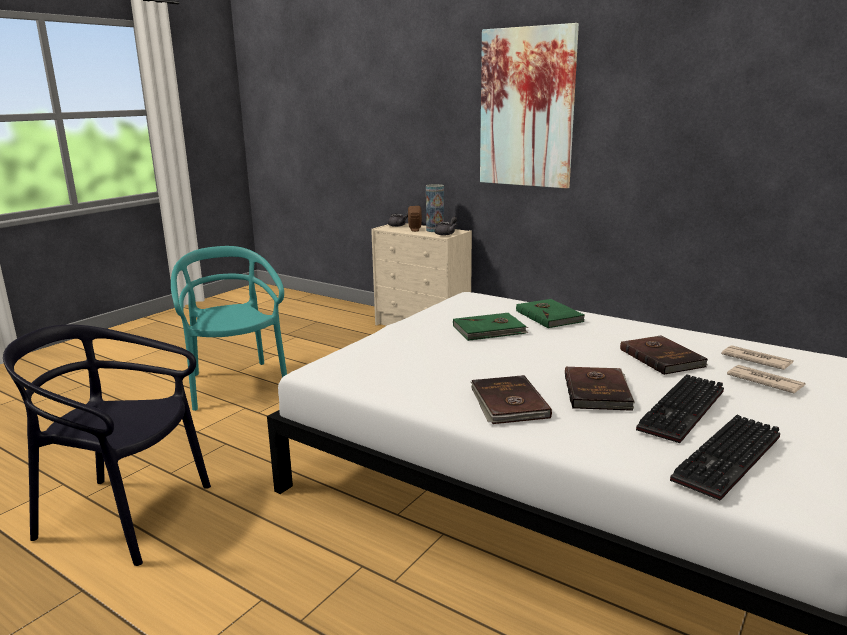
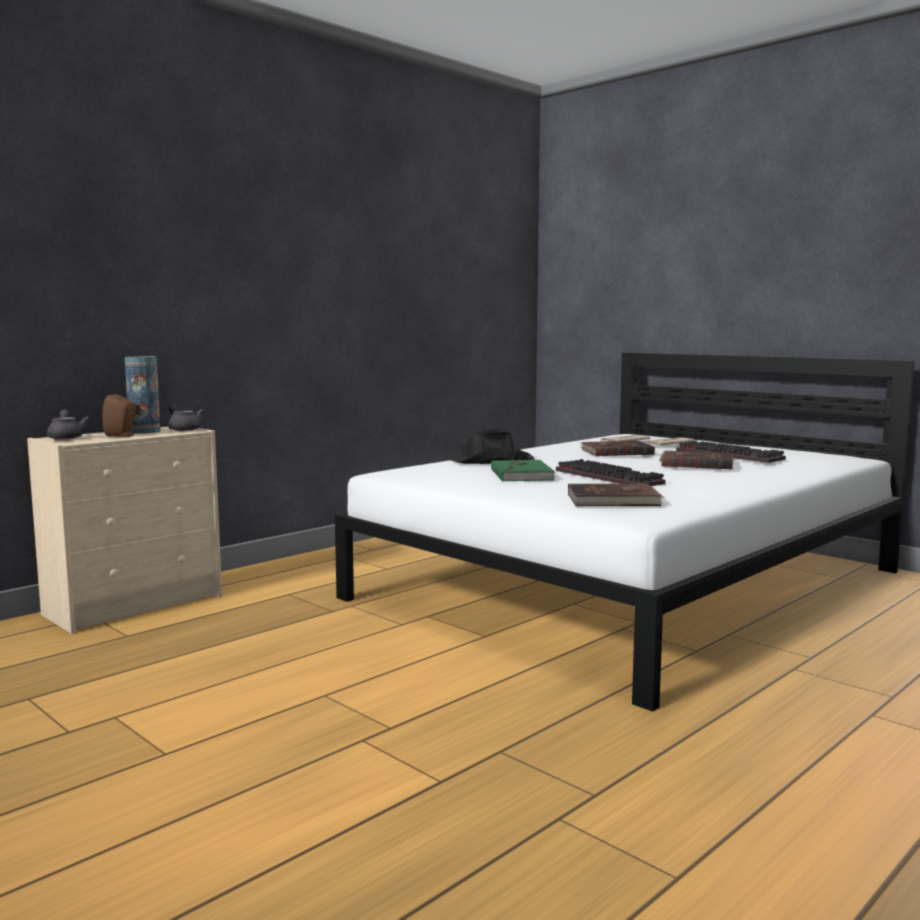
camera: 80 degrees left, 10 degrees down
(124, 516) = (733, 824): black chair -> none
(236, 385) = (245, 752): turquoise chair -> none
(508, 403) = (723, 480): brown book -> brown book (614, 500)
(526, 108) = (239, 244): picture -> none
(549, 316) = (489, 460): green book -> black hat
(729, 460) = (804, 456): keyboard -> keyboard (611, 477)

